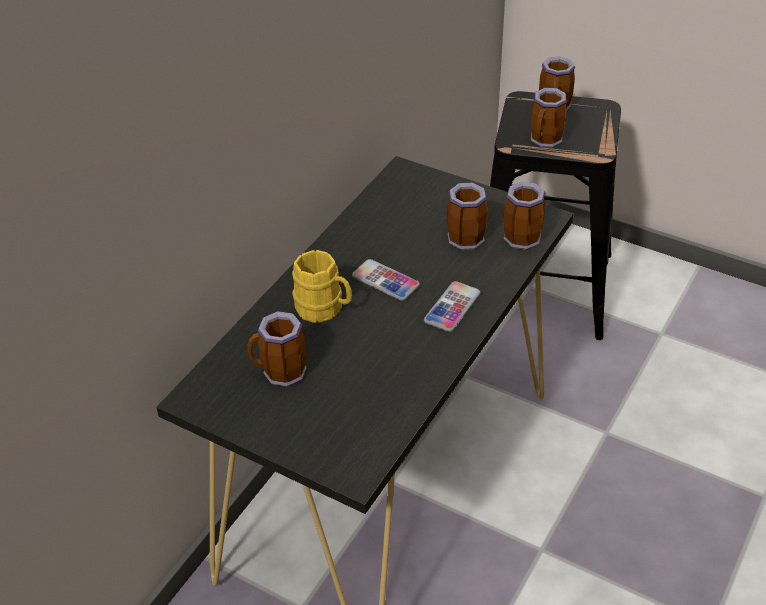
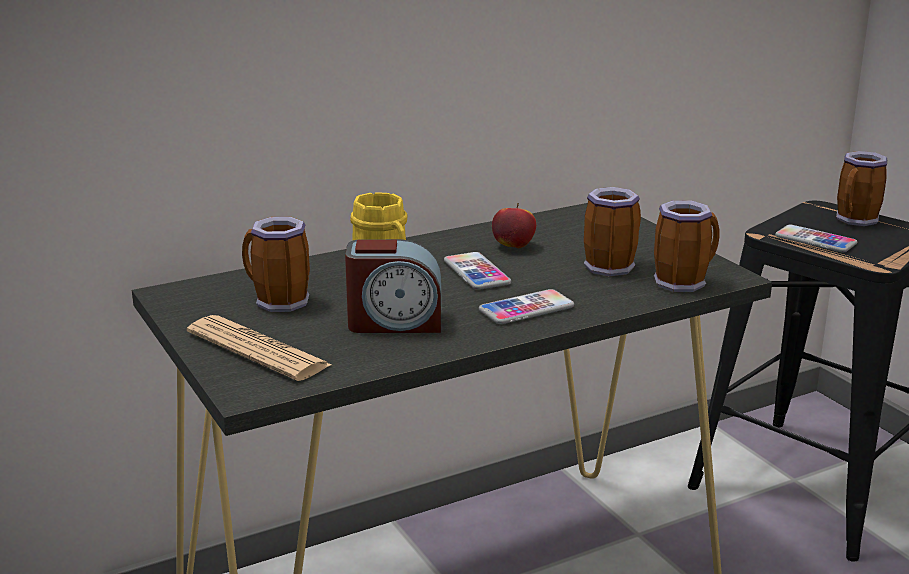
camera: 30 degrees right, 20 degrees down
(319, 430) = (258, 350): none -> newspaper
(382, 359) = (395, 322): none -> alarm clock
(383, 240) = (513, 246): none -> apple
(546, 141) = (815, 240): mug -> phone

